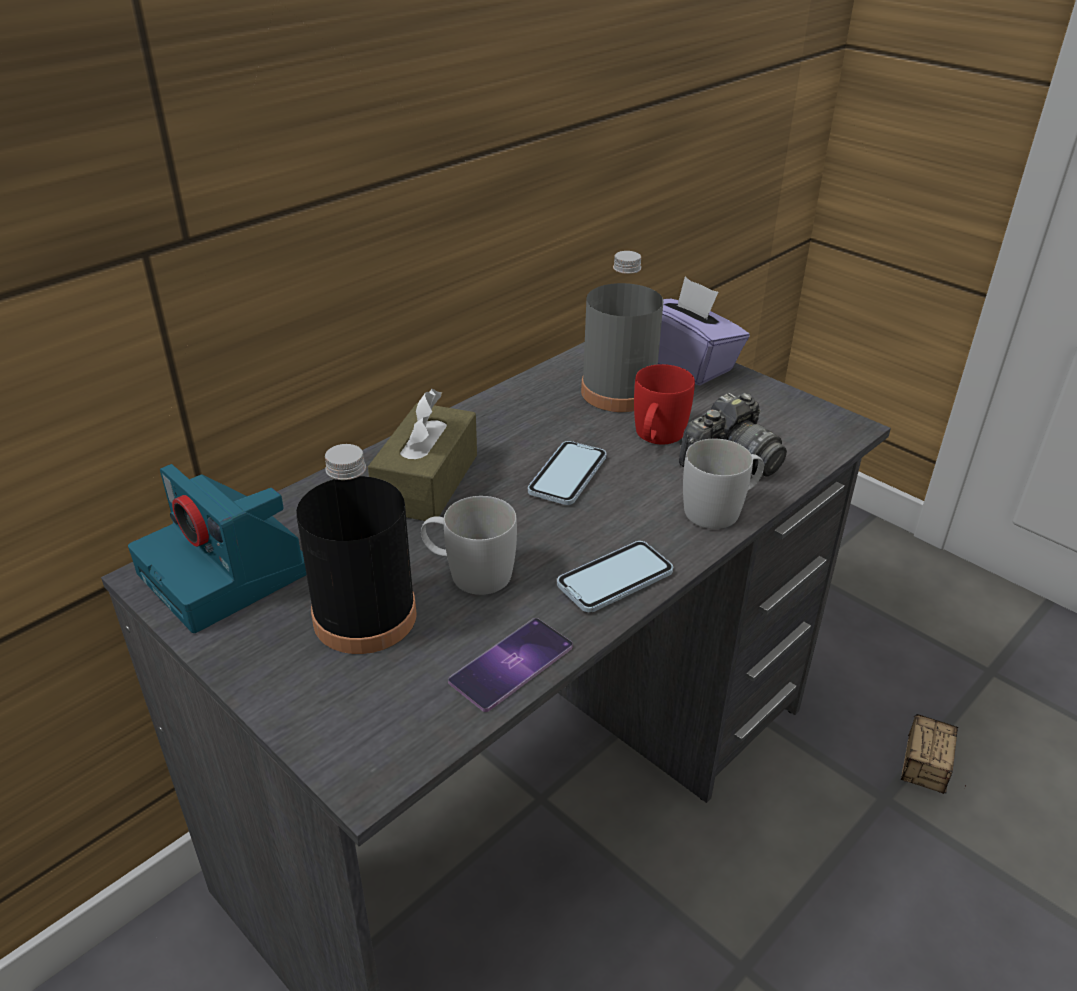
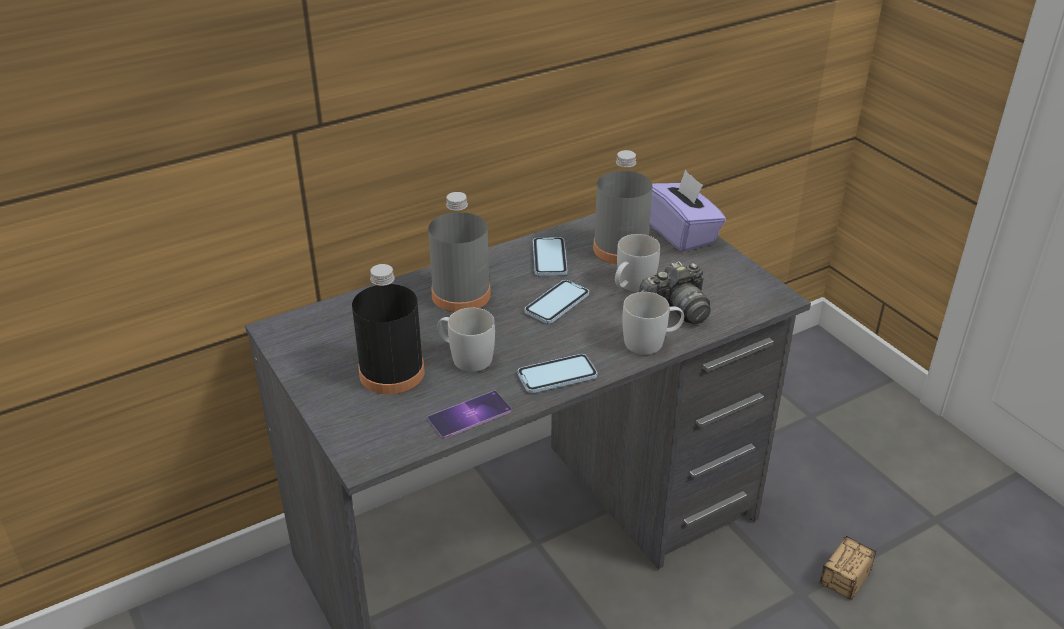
camera: 15 degrees right, 0 degrees up
(228, 573) = (319, 334): camera -> none
(427, 482) = (461, 295): brown tissue box -> grey bottle
(530, 416) = (549, 258): none -> phone
(656, 437) = (631, 286): red mug -> white mug

